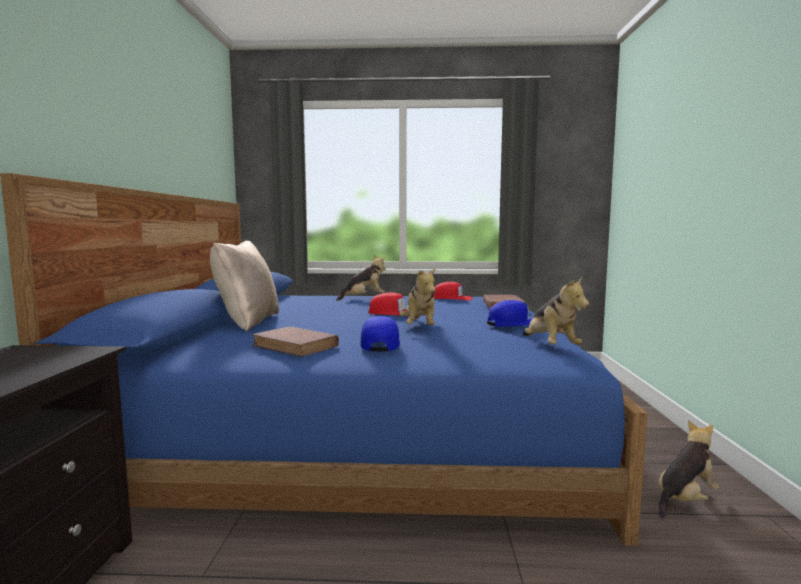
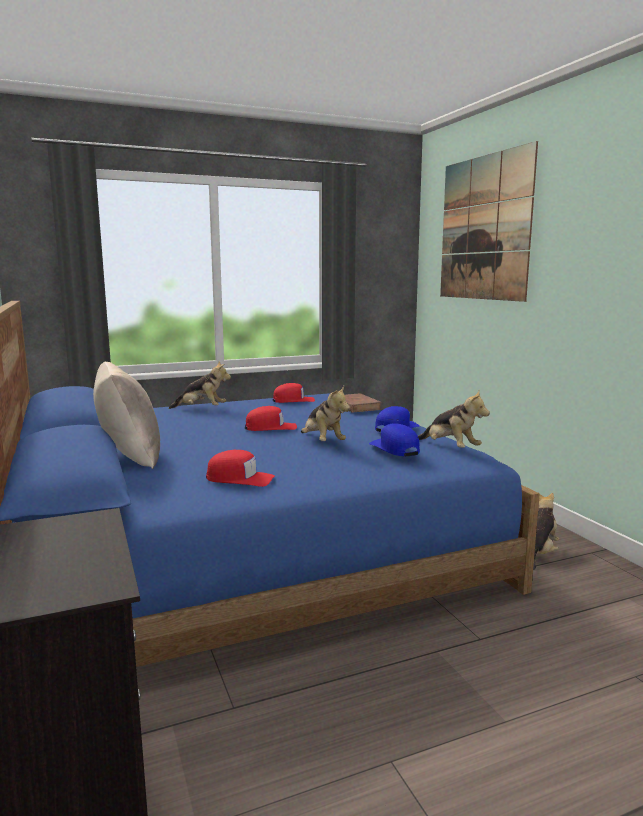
camera: 25 degrees left, 5 degrees up
(295, 346) = (240, 479): brown book -> red cap
(364, 298) = (201, 409): plush toy -> plush toy turned 60 degrees clockwise
(380, 344) = (316, 465): blue cap -> blue cap (395, 448)
(668, 121) = (484, 228): none -> picture

